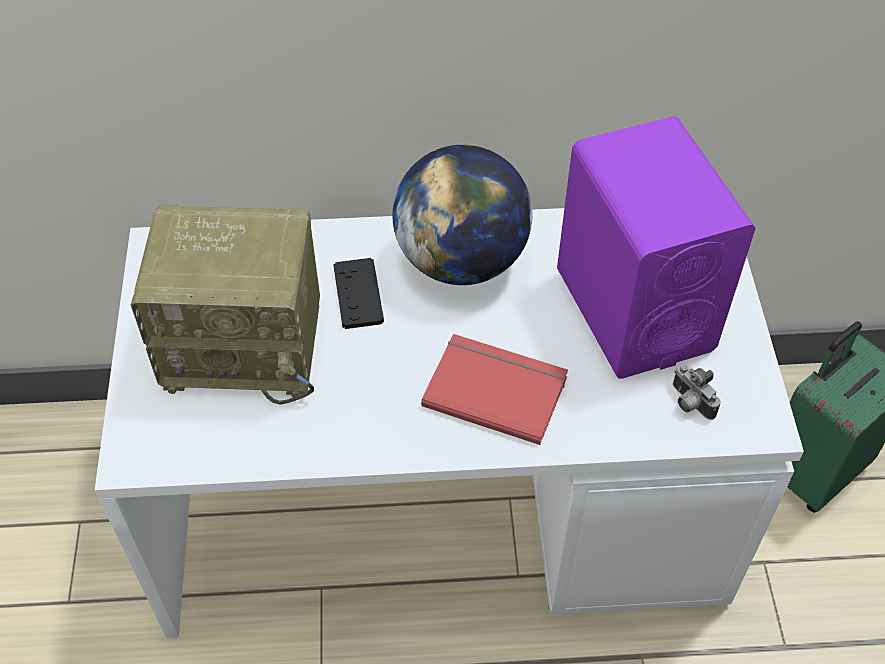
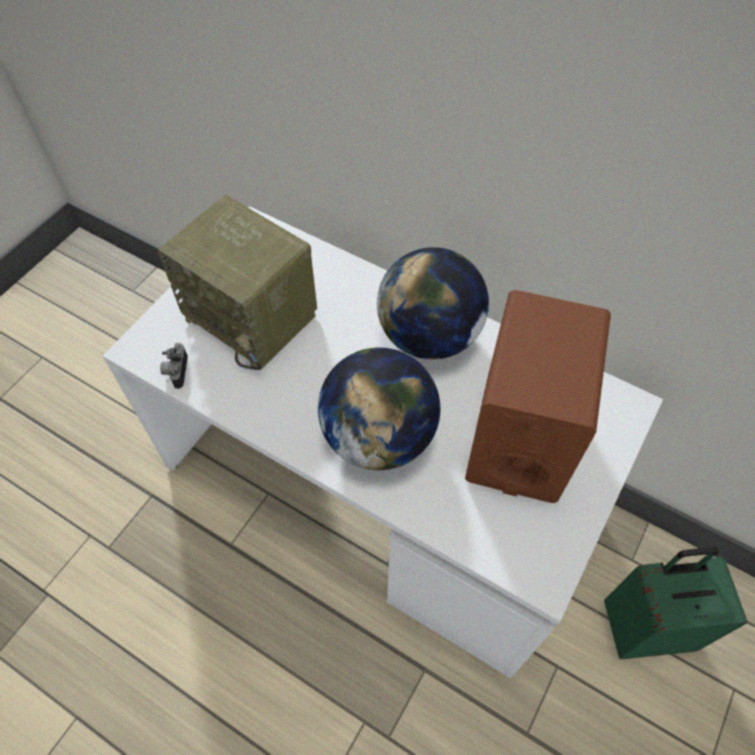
camera: 35 degrees right, 5 degrees up
(358, 294) = (345, 322): black game controller -> none
(495, 388) = (379, 436): red book -> globe
(633, 309) = (519, 438): purple speaker -> brown speaker
(689, 403) = (503, 530): camera -> camera (176, 371)

